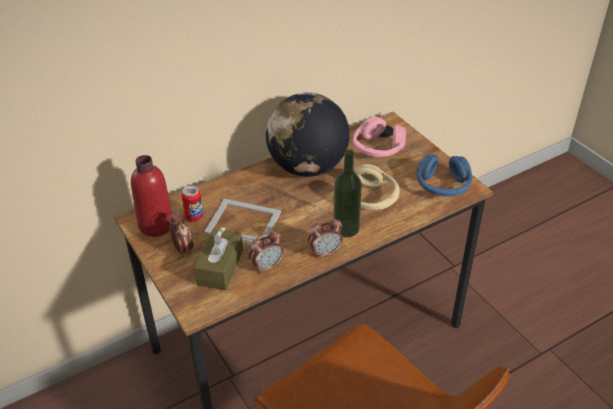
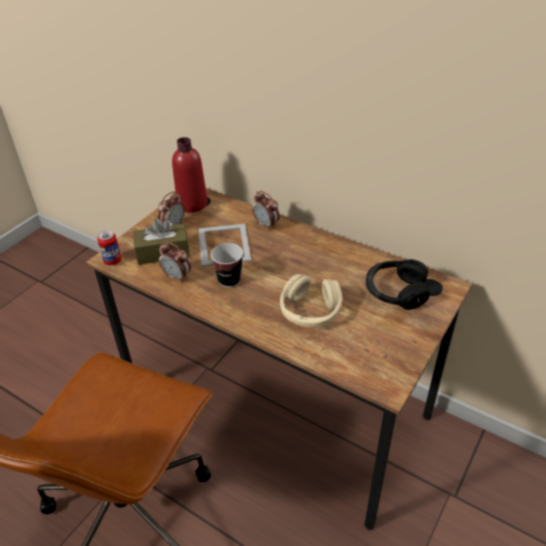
camera: 65 degrees right, 0 degrees up
(194, 217) = (213, 218): can -> can (112, 261)
(297, 233) = (229, 280): none -> cup
(307, 167) = (325, 255): globe -> none
(325, 252) = (213, 306): alarm clock -> alarm clock (266, 225)
(346, 228) = (255, 308): bottle -> none
(378, 148) = (395, 291): pink headphones -> black headphones
(443, 185) = (374, 361): blue headphones -> none

